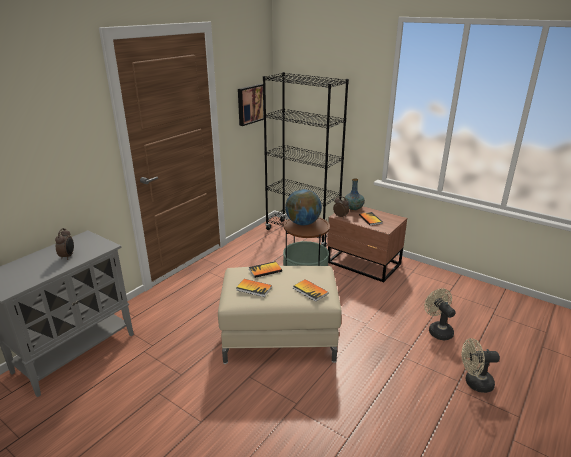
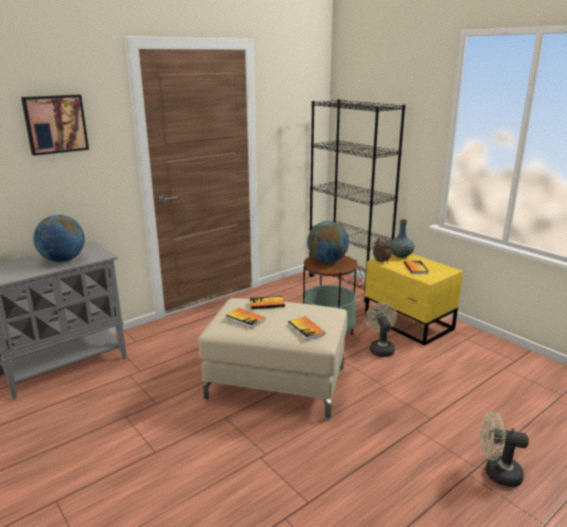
camera: 15 degrees right, 5 degrees down
(68, 256) = (63, 260): alarm clock -> globe
(250, 104) = (298, 132): picture -> picture (55, 124)
(364, 264) = (408, 324): brown nightstand -> yellow nightstand
(437, 330) = (472, 406): beige fan -> beige fan (380, 348)

